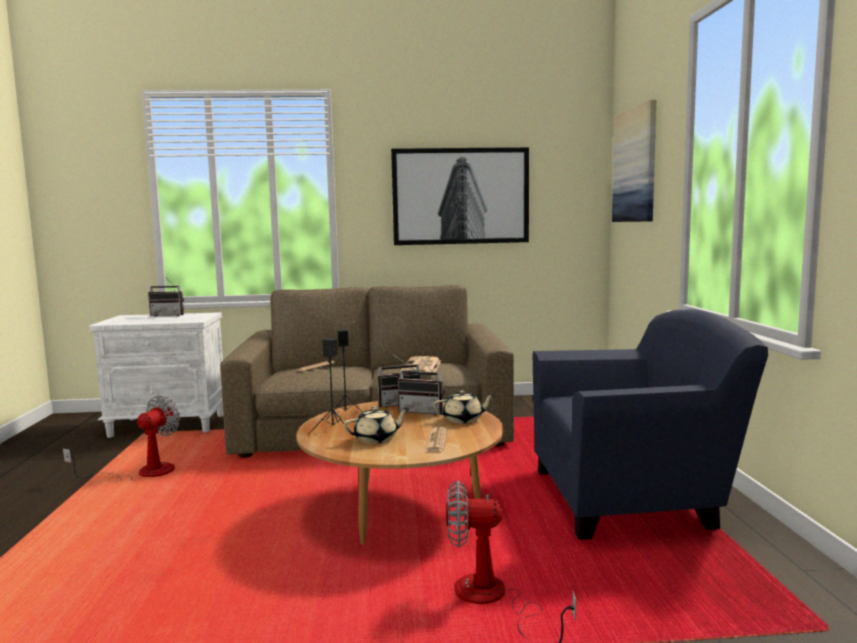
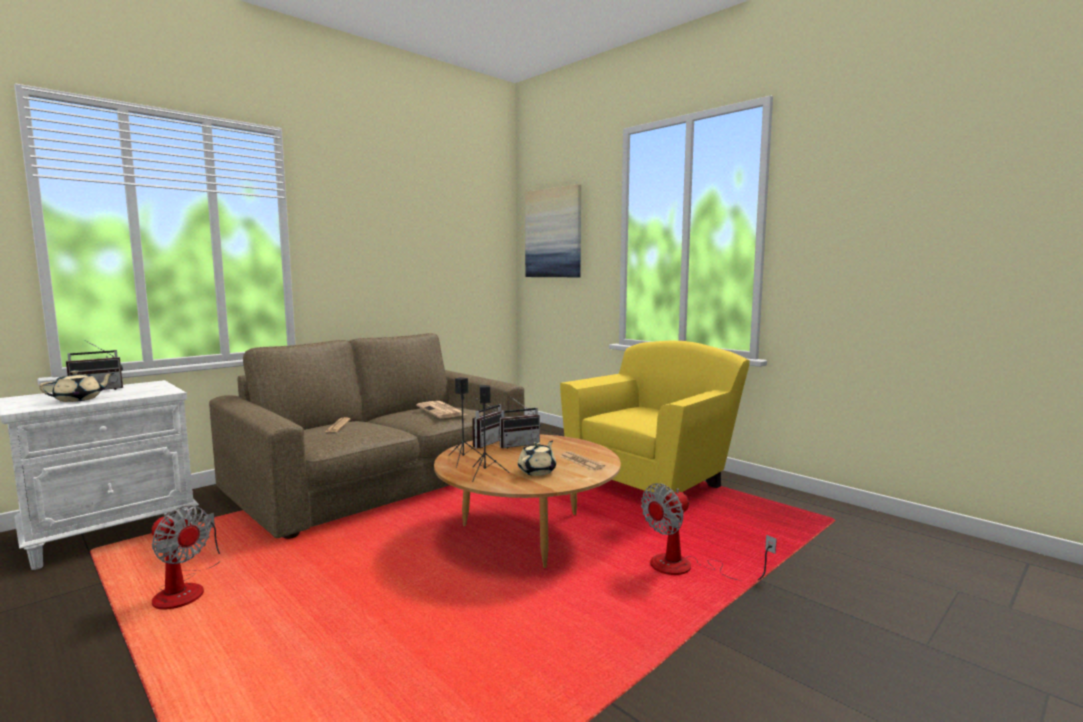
camera: 40 degrees left, 0 degrees up
(142, 473) = (185, 589): fan -> fan turned 135 degrees clockwise
(460, 196) = (408, 250): picture -> none
(463, 420) = (563, 444): beige teapot -> beige teapot (79, 399)
(631, 499) = (651, 482): blue armchair -> yellow armchair

